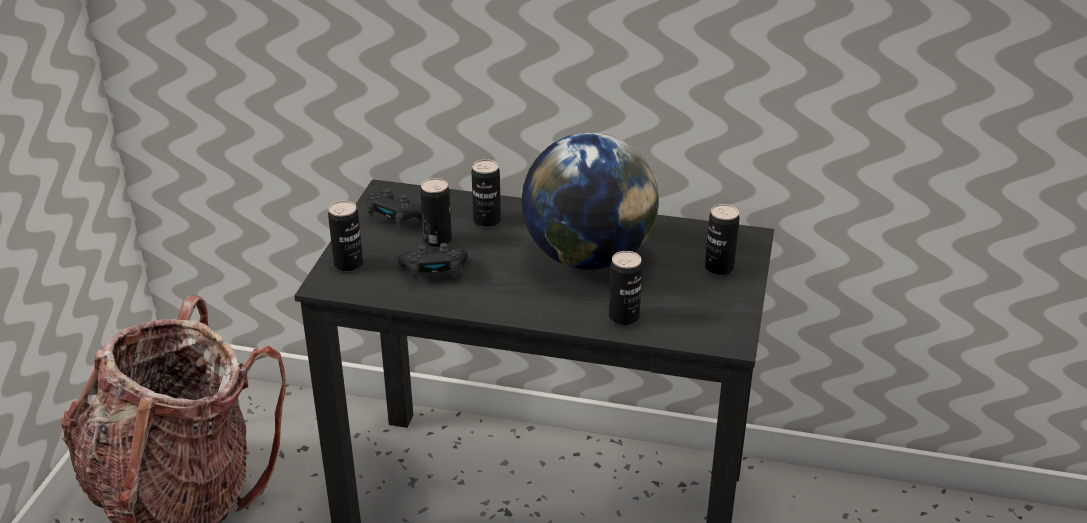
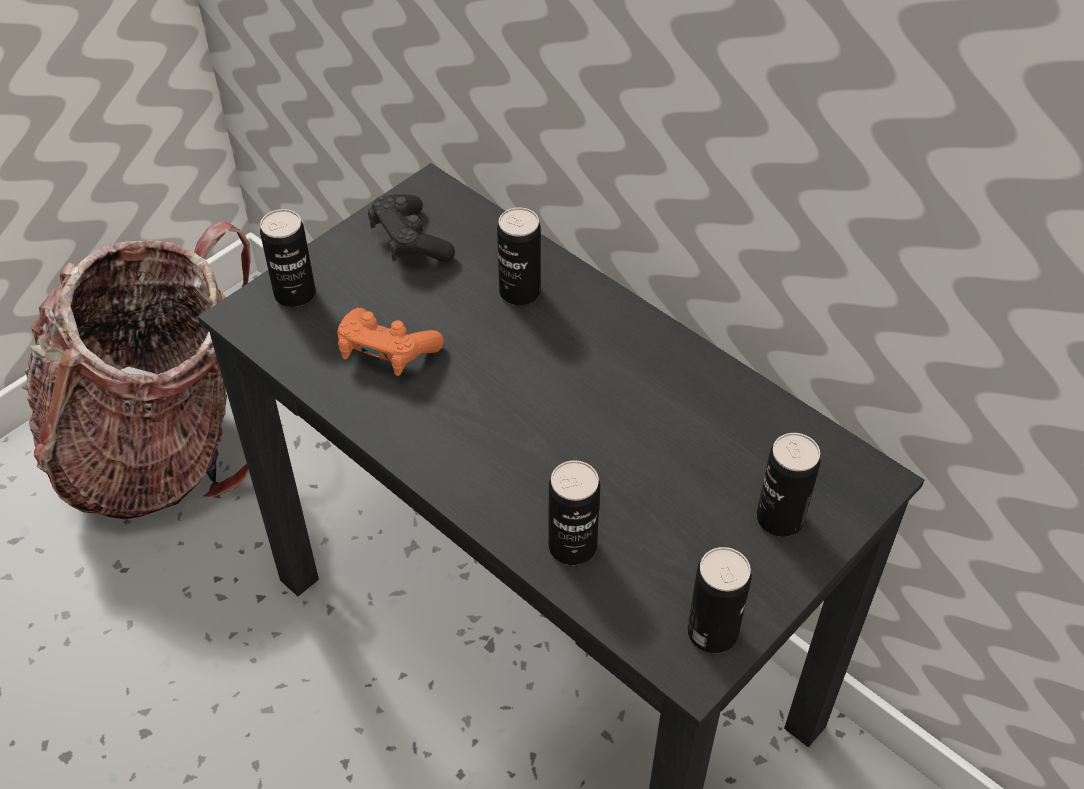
camera: 30 degrees right, 15 degrees up
(434, 272) = (386, 352): black game controller -> orange game controller
(437, 240) = (431, 300): can -> can (712, 632)
(588, 257) = (606, 414): globe -> none

